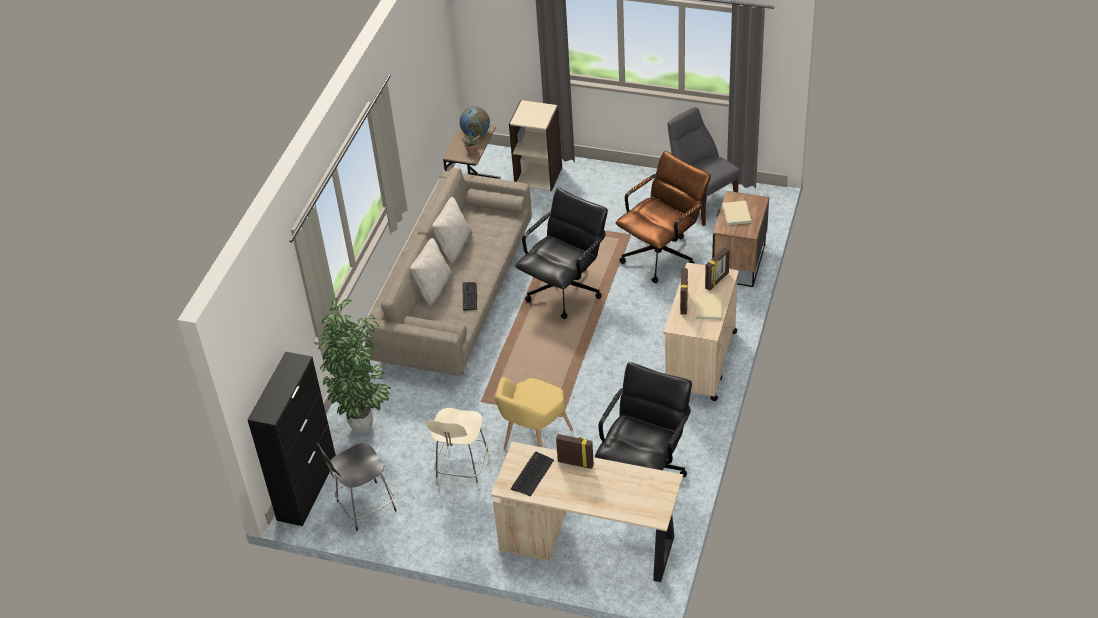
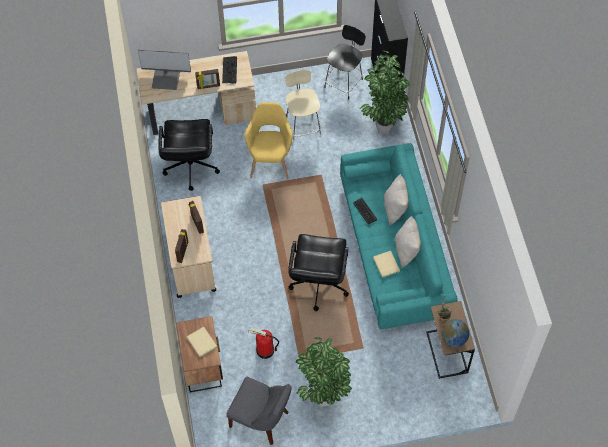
camera: 150 degrees right, 15 degrees up
(456, 296) = (393, 248): beige sofa -> turquoise sofa
(538, 176) = (409, 394): beige bookcase -> none
(629, 196) = (322, 401): none -> potted plant
(630, 496) = (166, 78): none -> monitor
(663, 253) = (265, 350): brown office chair -> fire extinguisher
(710, 307) = (177, 227): beige book -> beige book (386, 265)

